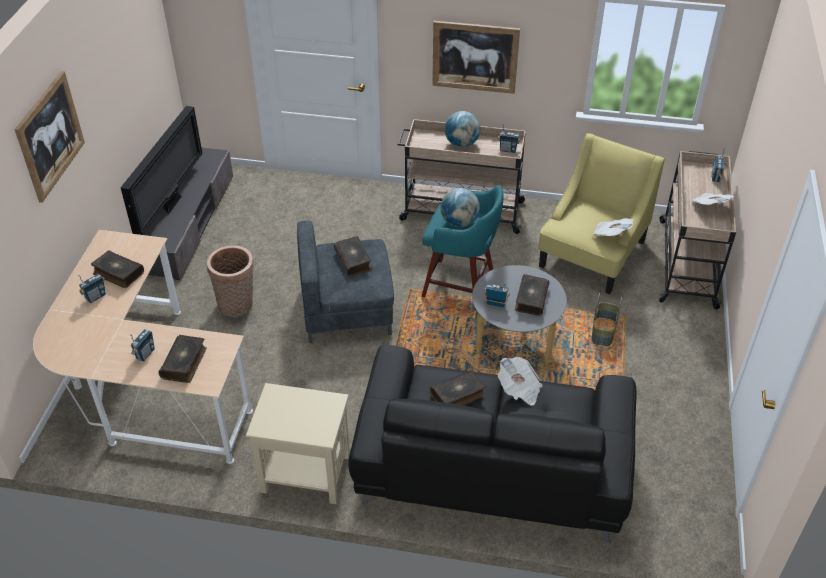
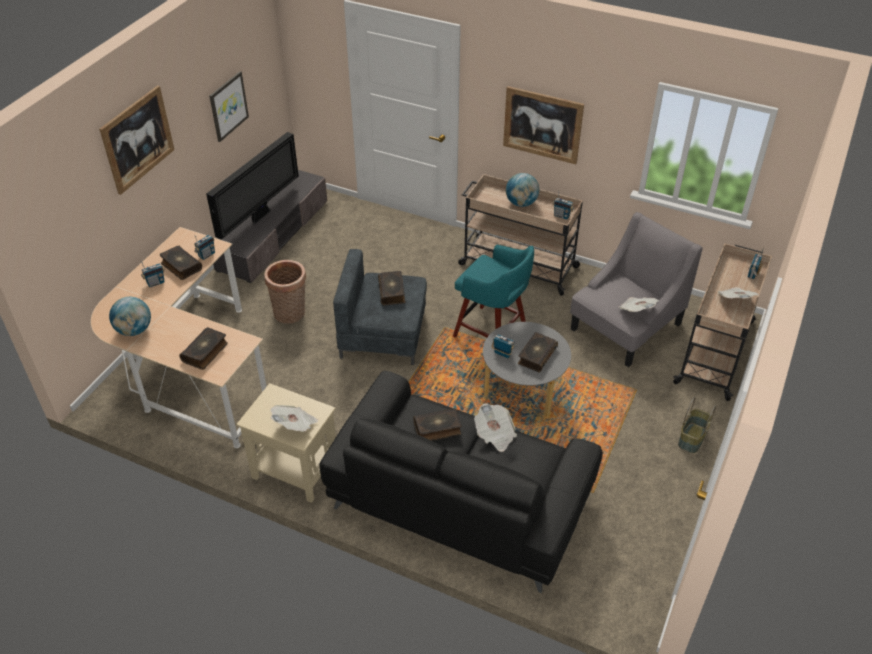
camera: 15 degrees right, 0 degrees up
(125, 85) = (228, 106): none -> picture
(145, 354) = (177, 338): radio -> radio (206, 255)
(312, 422) = (295, 425): none -> newspaper
(459, 222) = (491, 274): globe -> globe (134, 330)
(592, 254) = (625, 327): yellow armchair -> grey armchair
(603, 332) = (609, 401): basket -> basket (692, 438)

